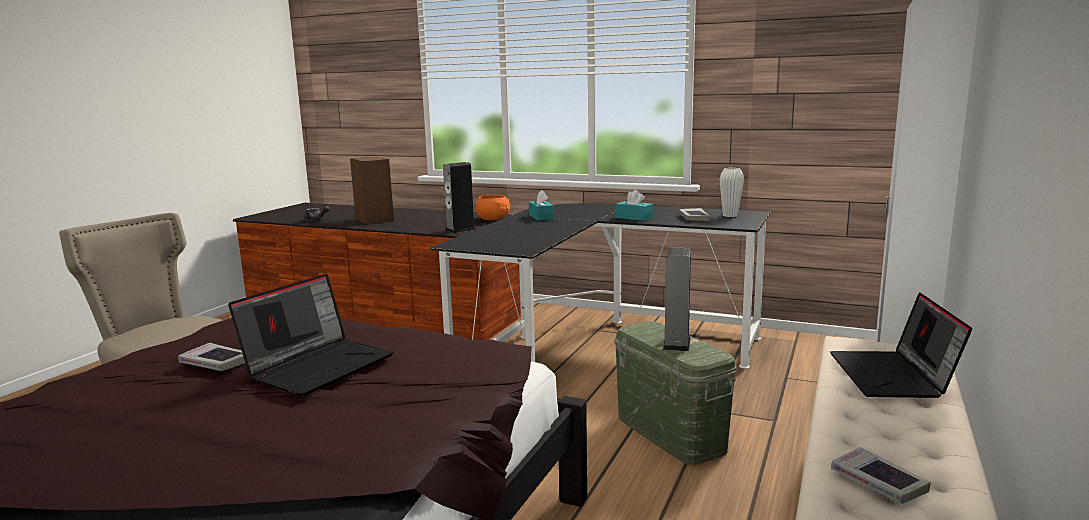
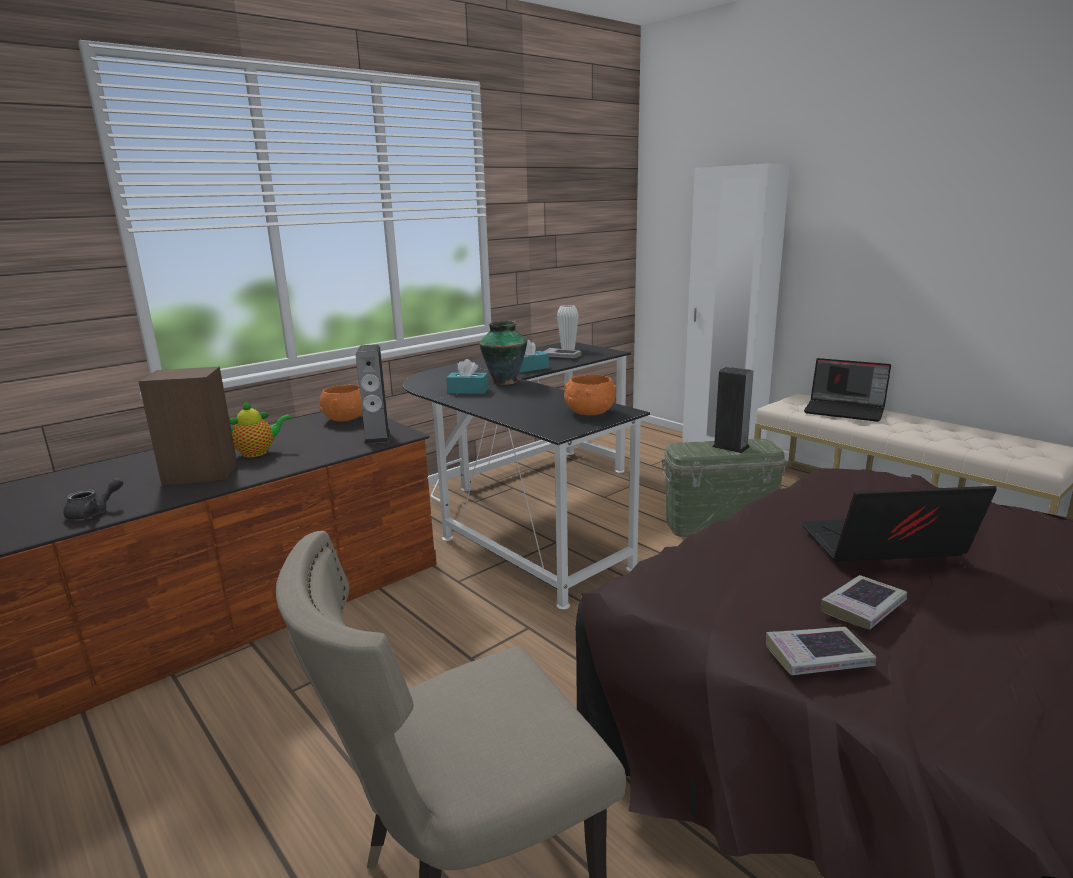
camera: 65 degrees left, 5 degrees up
(319, 365) = (882, 547): laptop -> laptop turned 60 degrees counterclockwise
(413, 220) = (258, 452): none -> teapot
(512, 244) = (589, 412): none -> orange bowl
(581, 219) = (503, 381): none -> vase
(878, 482) = (994, 444): book -> book (818, 657)

